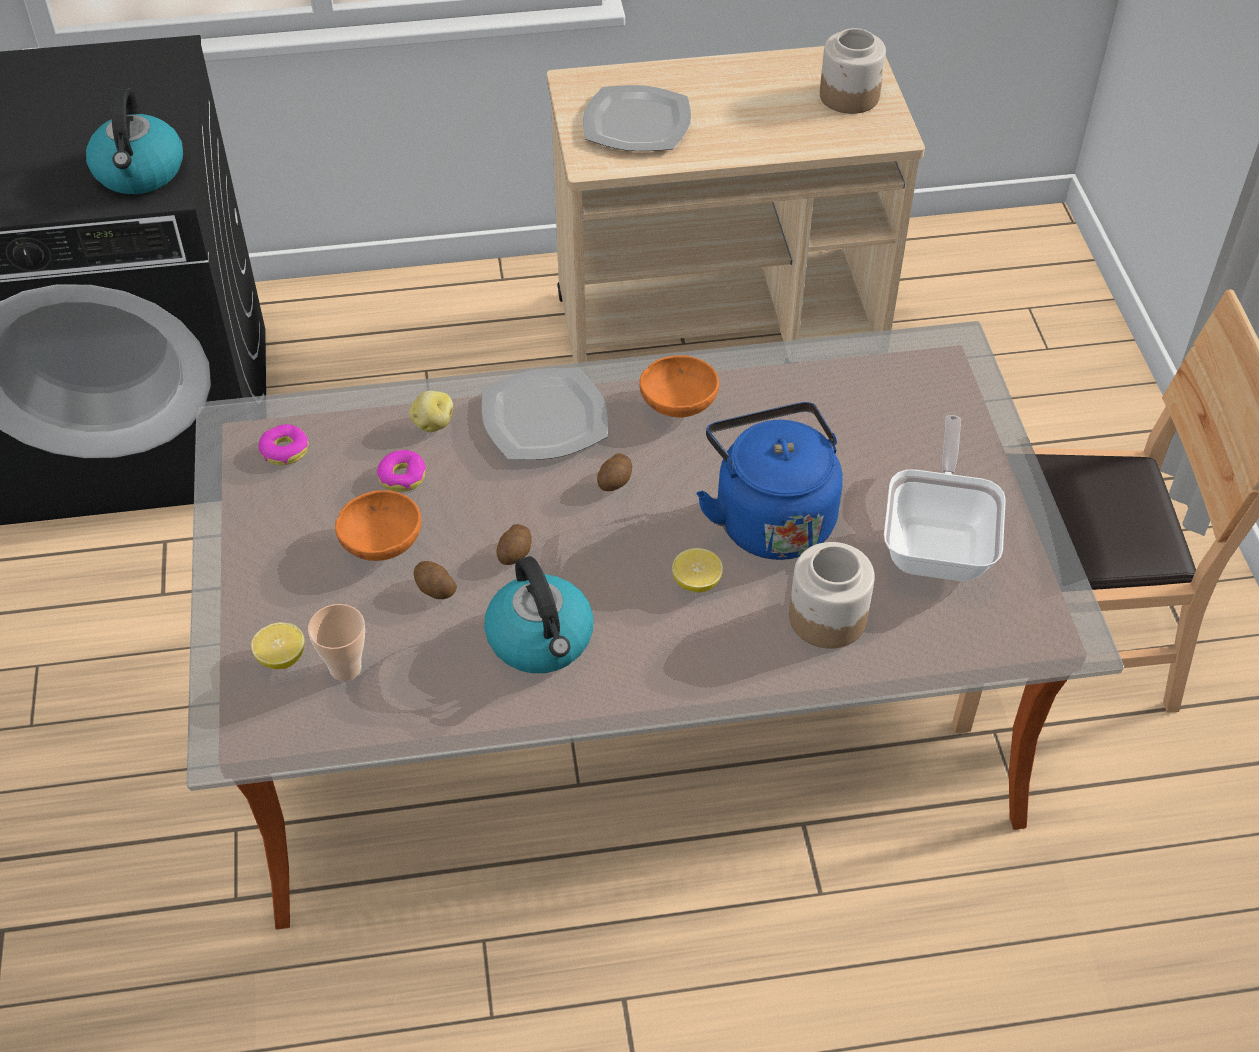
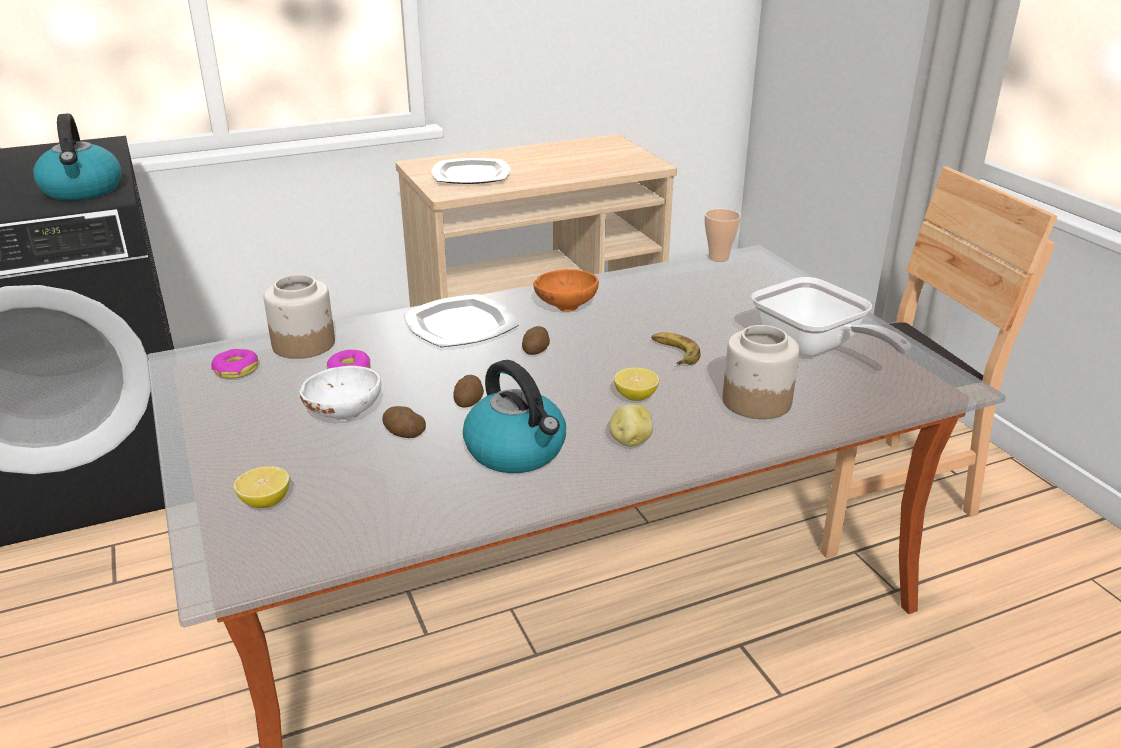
camera: 15 degrees left, 20 degrees down
(345, 668) = (333, 499): cup -> cup (718, 258)
(381, 543) = (343, 412): orange bowl -> white bowl
(432, 424) = (366, 339): potato -> potato (630, 441)
(770, 517) = (674, 353): blue kettle -> banana
(850, 96) = (613, 153): jar -> jar (304, 344)
(939, 542) = (813, 349): frying pan -> frying pan turned 150 degrees clockwise

